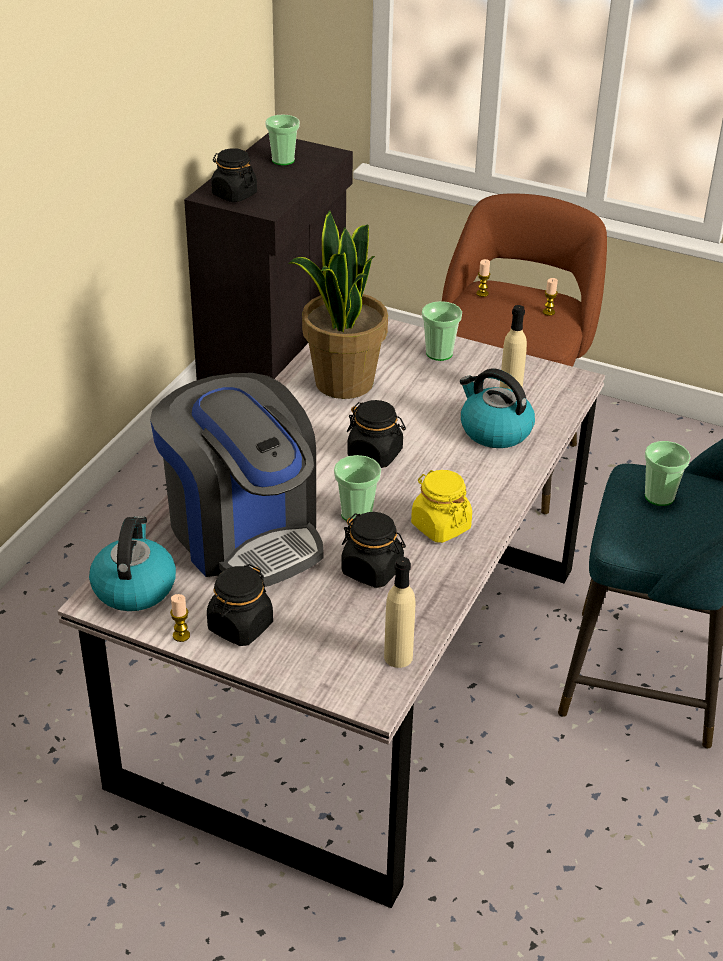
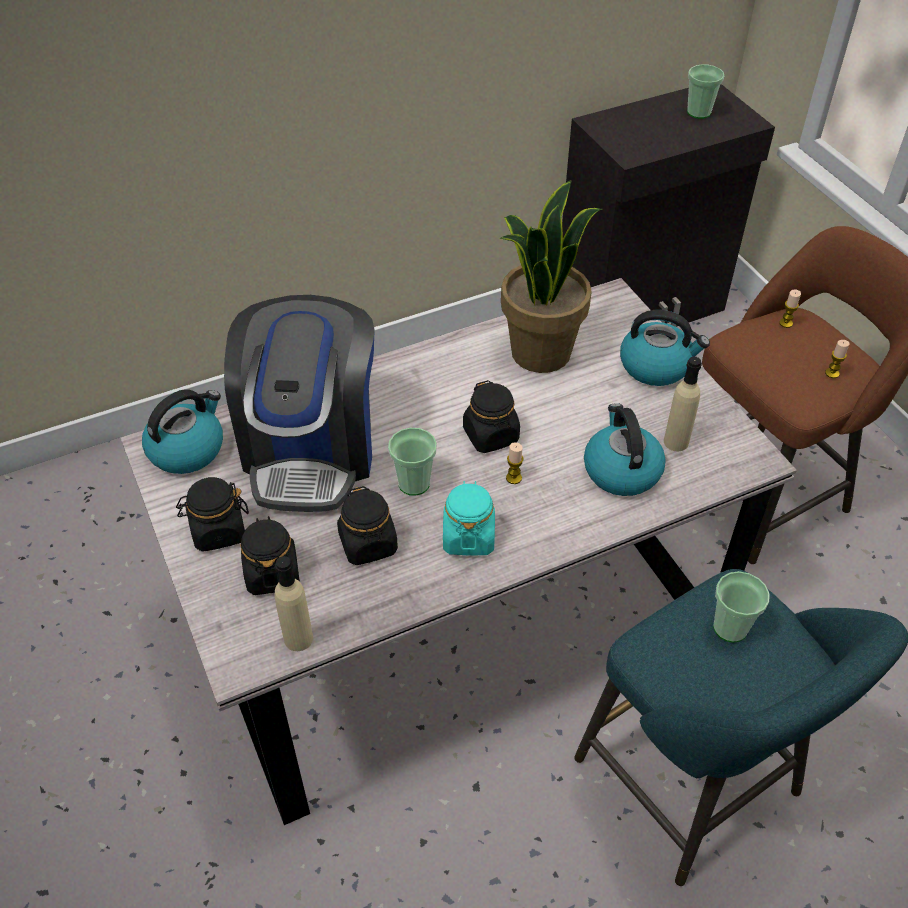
camera: 40 degrees right, 10 degrees up
(181, 635) = (172, 511): candle -> candle (514, 478)
(234, 194) = (618, 130): black jar -> black jar (272, 573)
(439, 353) = (656, 366): cup -> kettle
(440, 526) = (468, 537): yellow jar -> turquoise jar

